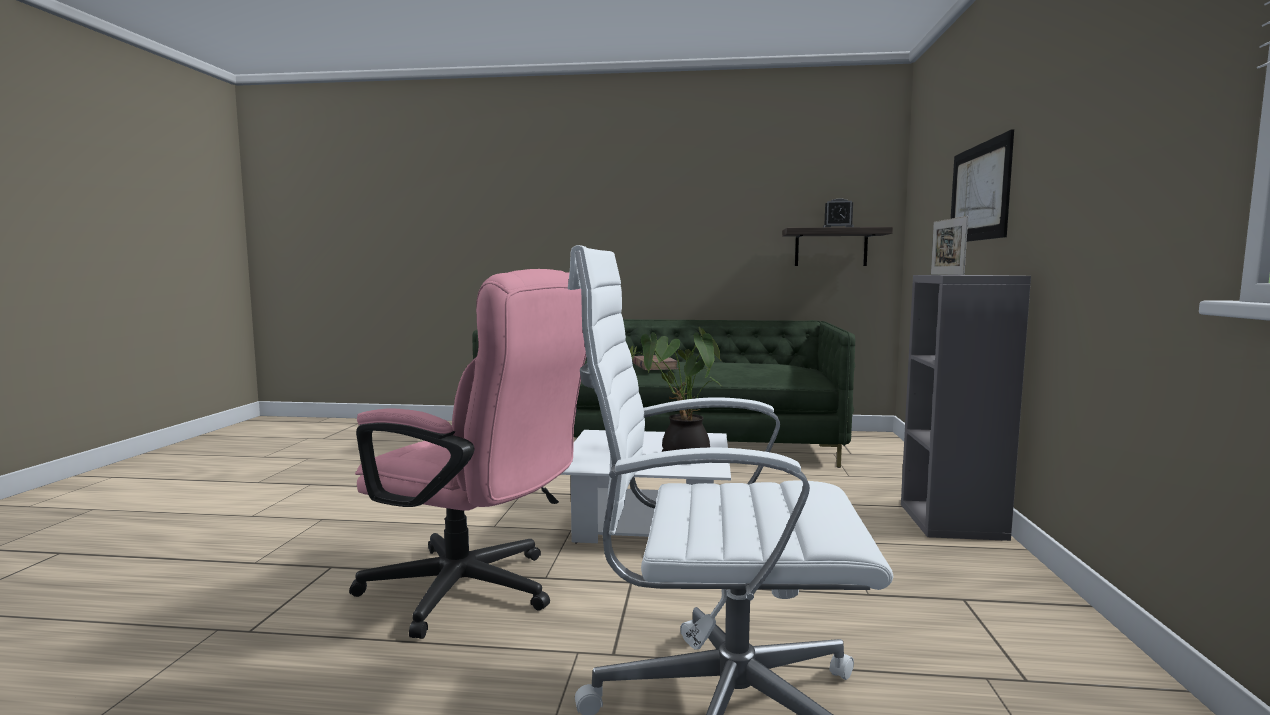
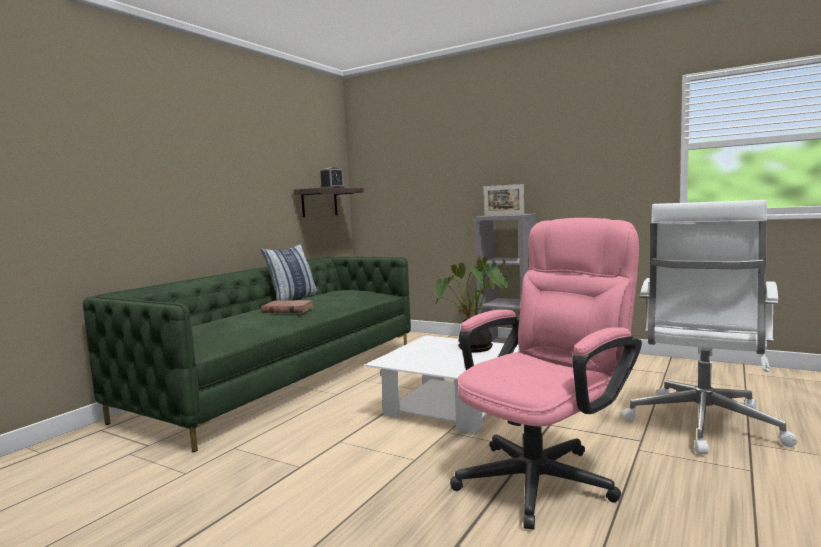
camera: 65 degrees left, 0 degrees up
(717, 360) = (293, 298): none -> pillow
(979, 192) = (465, 170): picture -> none

